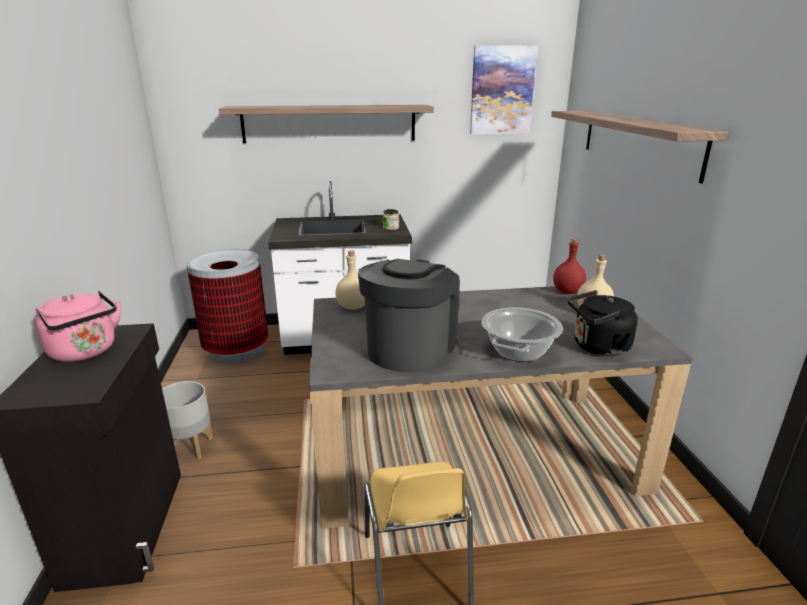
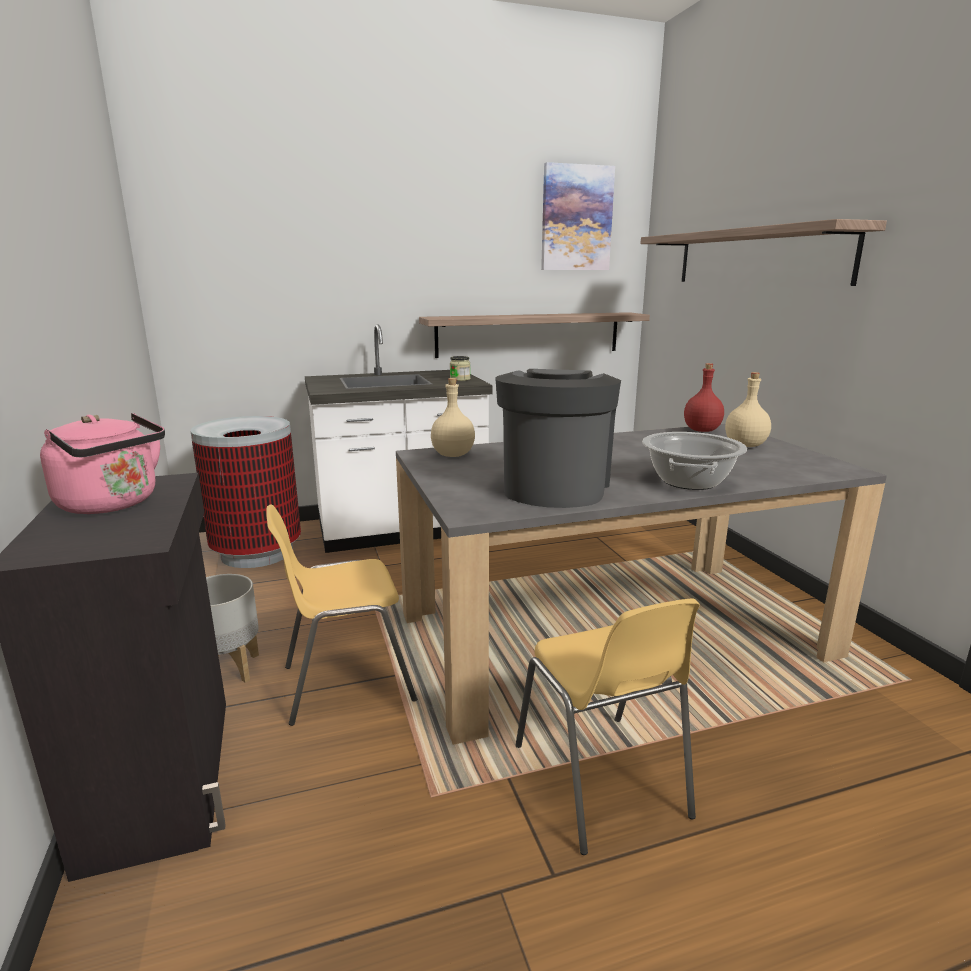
camera: 10 degrees left, 5 degrees down
(265, 468) = (346, 683): none -> yellow chair
(329, 123) = (372, 254): shelf -> shelf (529, 334)
(597, 347) = (777, 473): black kettle -> none

